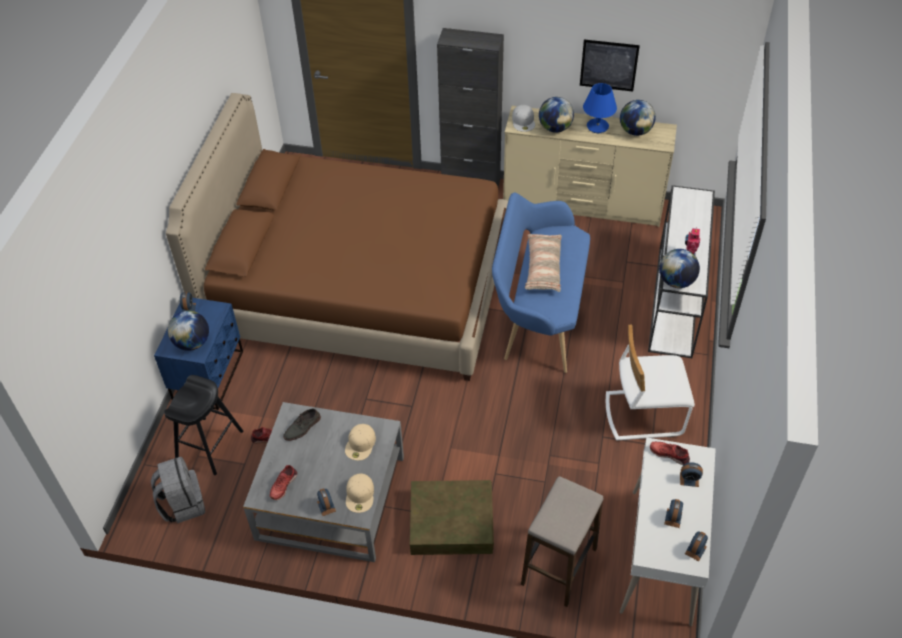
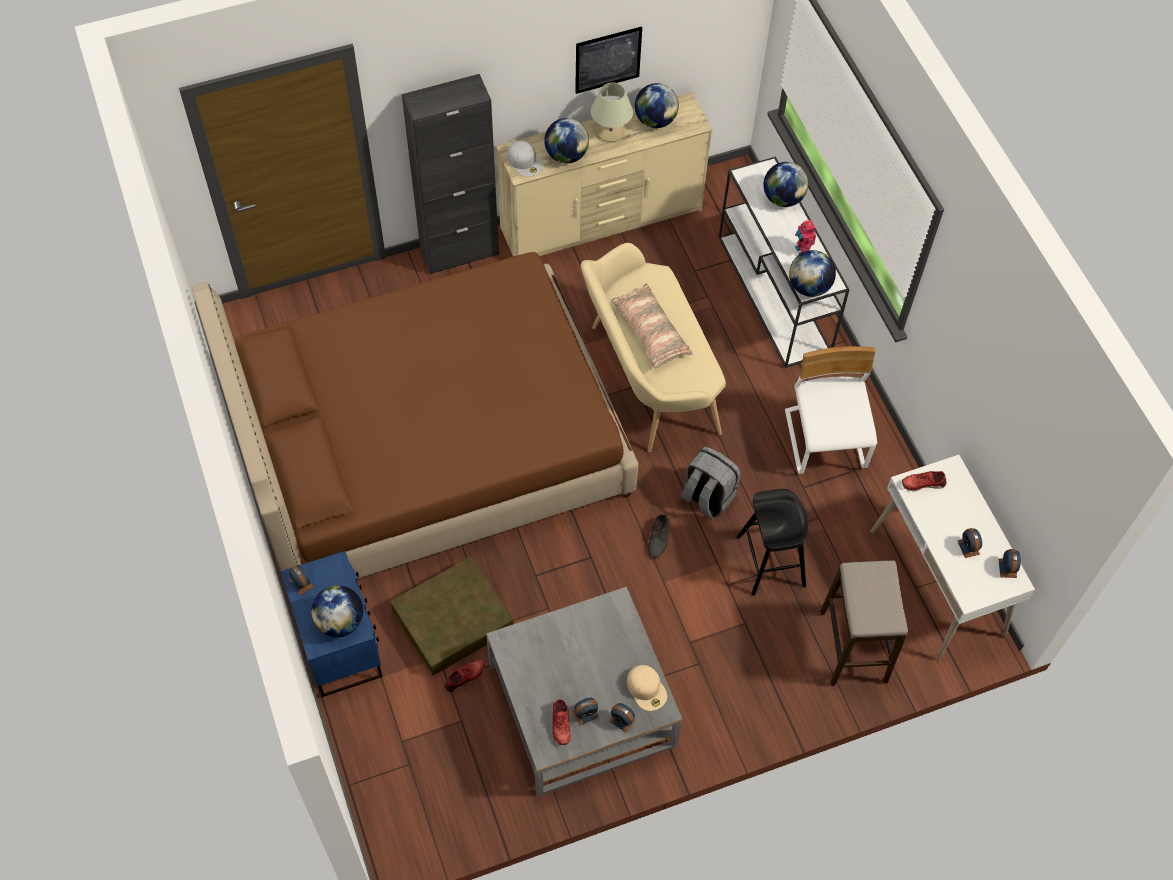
camera: 35 degrees left, 10 degrees up
(182, 504) = (429, 803): grey backpack -> grey backpack (707, 497)
(209, 445) = (406, 722): black stool -> black stool (770, 561)
(302, 427) = (531, 650): grey shoe -> grey shoe (659, 538)
(360, 444) = (606, 634): beige cap -> none
(451, 521) = (721, 660): brown storage box -> brown storage box (452, 620)
(538, 313) = (646, 379): blue bench -> beige bench
(598, 126) = (611, 132): blue table lamp -> beige table lamp
(643, 413) = (825, 440): white chair -> white chair turned 120 degrees clockwise
(689, 479) = (957, 500): alarm clock -> alarm clock (585, 714)
(700, 218) = (783, 198): none -> globe

